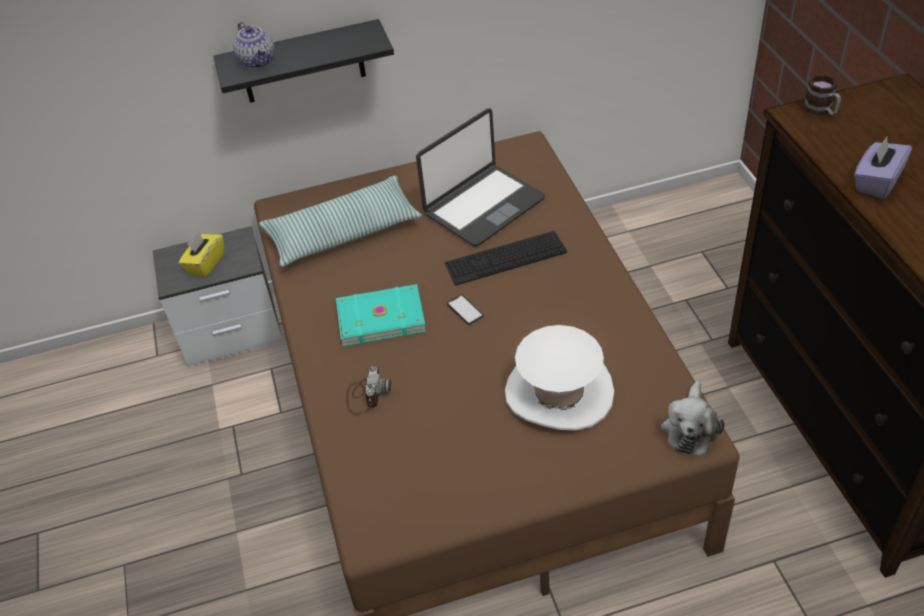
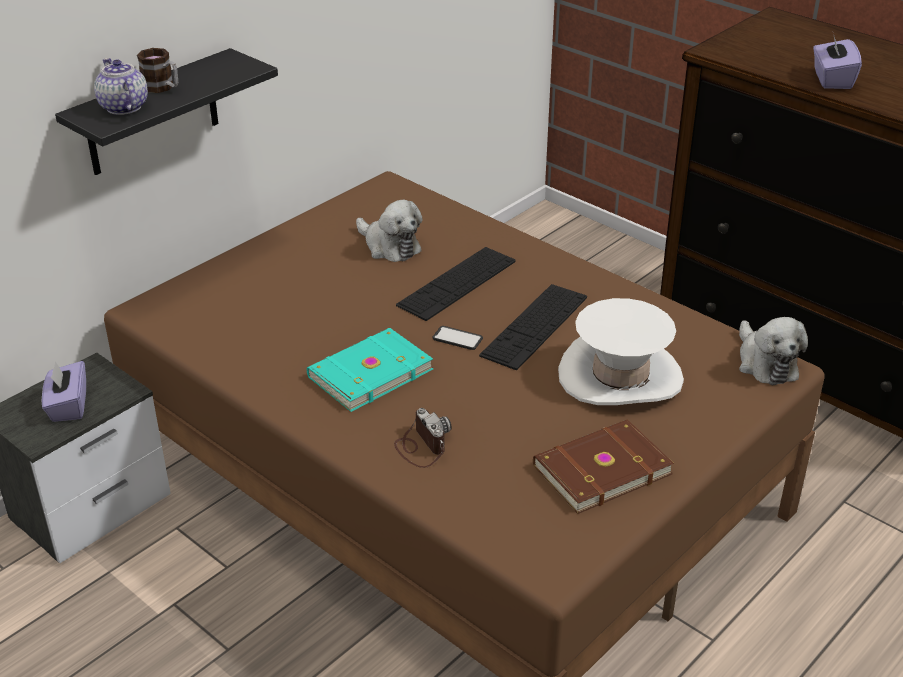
camera: 35 degrees left, 10 degrees down
(205, 264) = (68, 406): yellow tissue box -> purple tissue box
(258, 61) = (123, 107): teapot -> teapot turned 150 degrees counterclockwise
(343, 232) = (250, 311): pillow -> none
(473, 469) = (600, 469): none -> brown book
(483, 206) = (389, 246): laptop -> plush toy
(532, 320) = (534, 326): none -> keyboard
(821, 110) = (732, 43): mug -> mug (163, 88)

